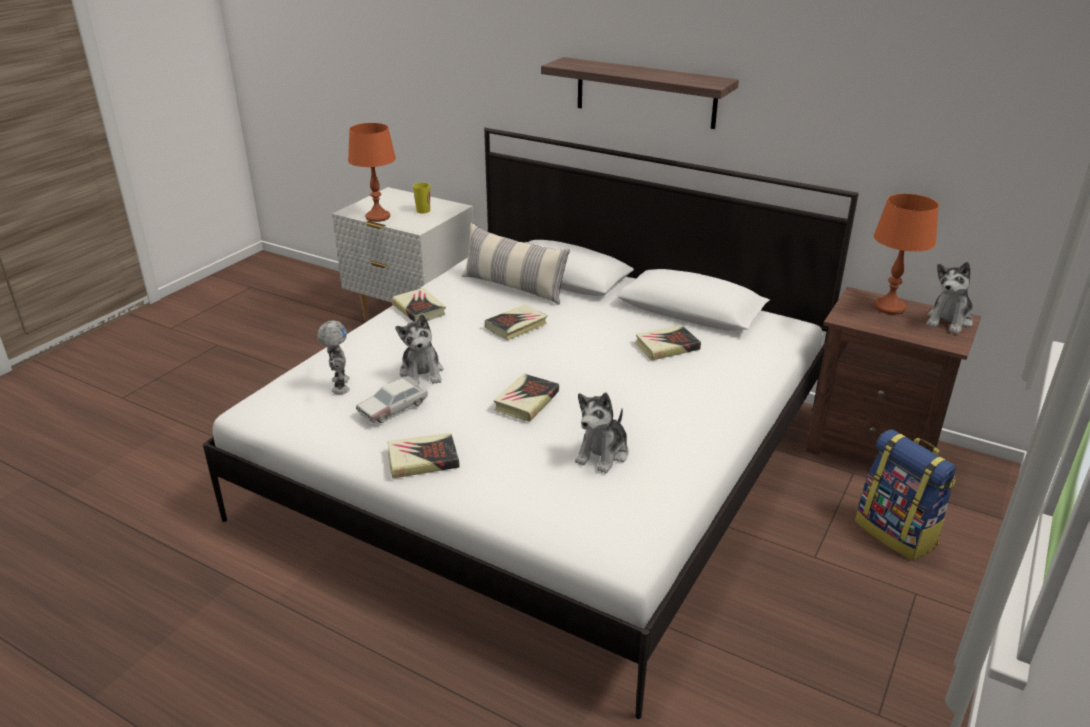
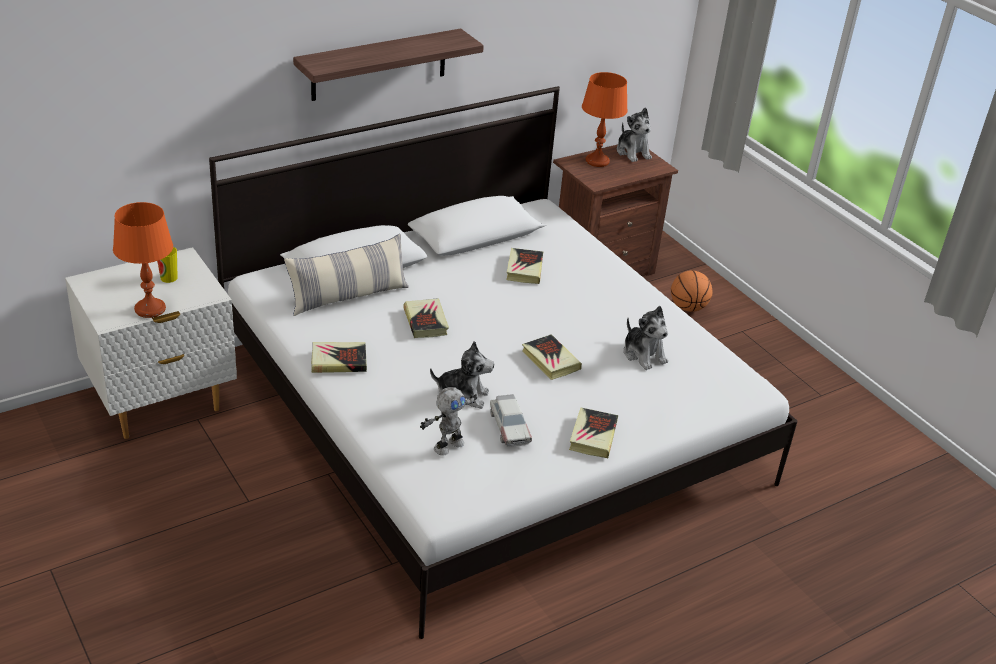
camera: 65 degrees left, 5 degrees up
(339, 385) = (447, 445): toy robot -> toy robot turned 120 degrees clockwise
(897, 533) = (688, 308): backpack -> basketball

